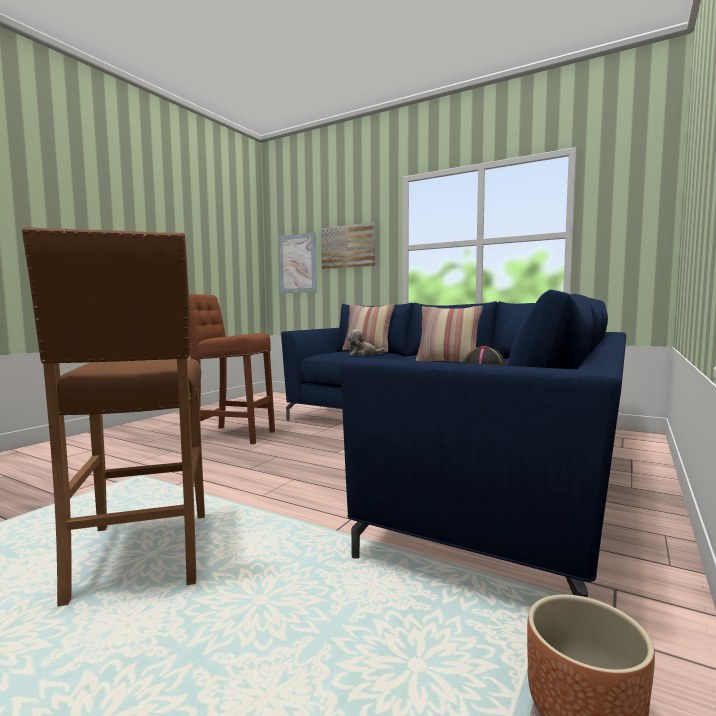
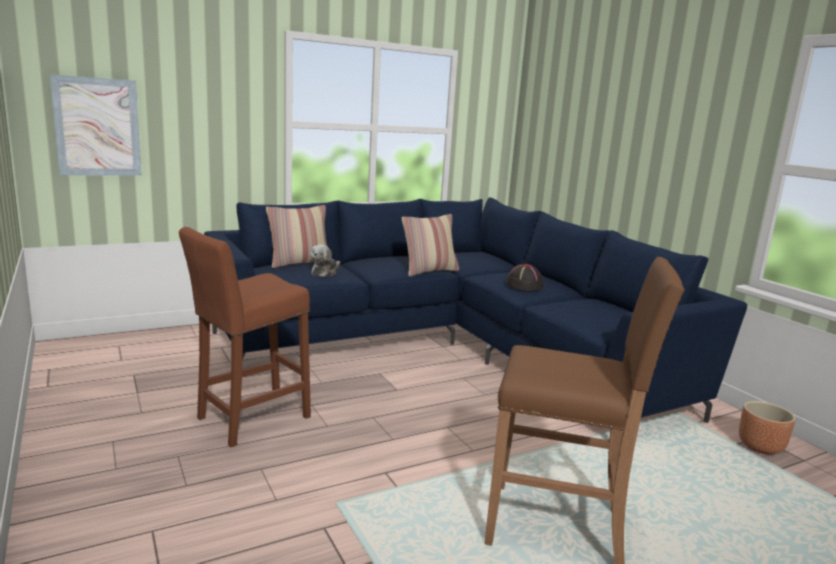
camera: 60 degrees left, 10 degrees up
(348, 246) = (200, 111): picture -> none

